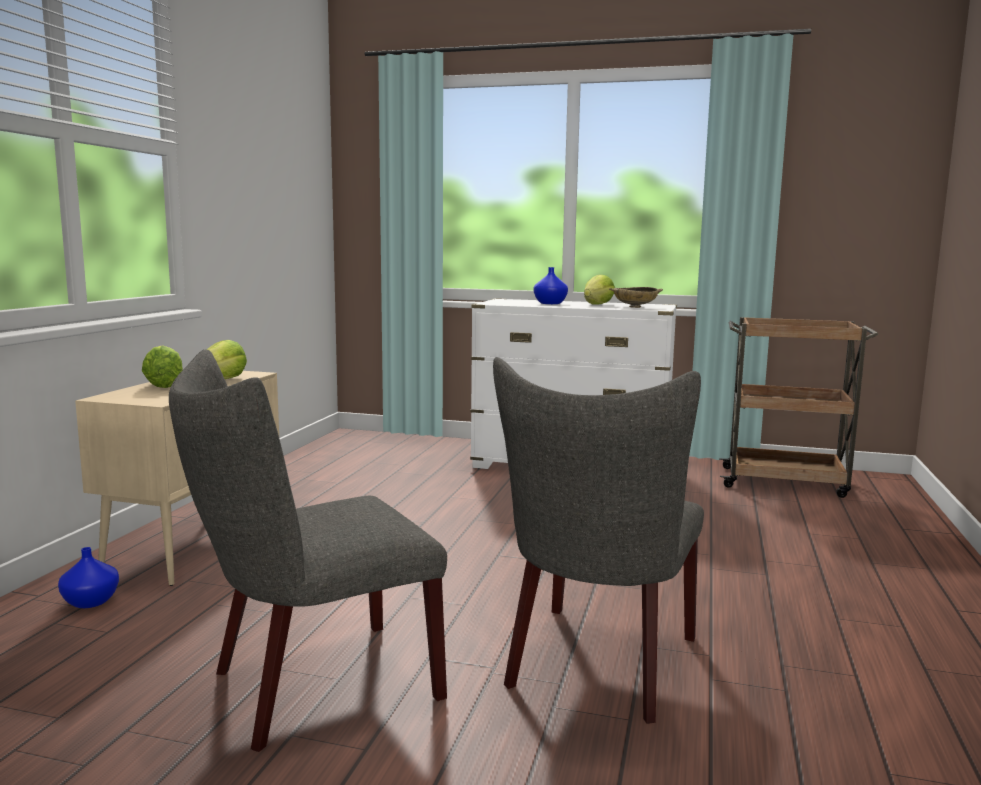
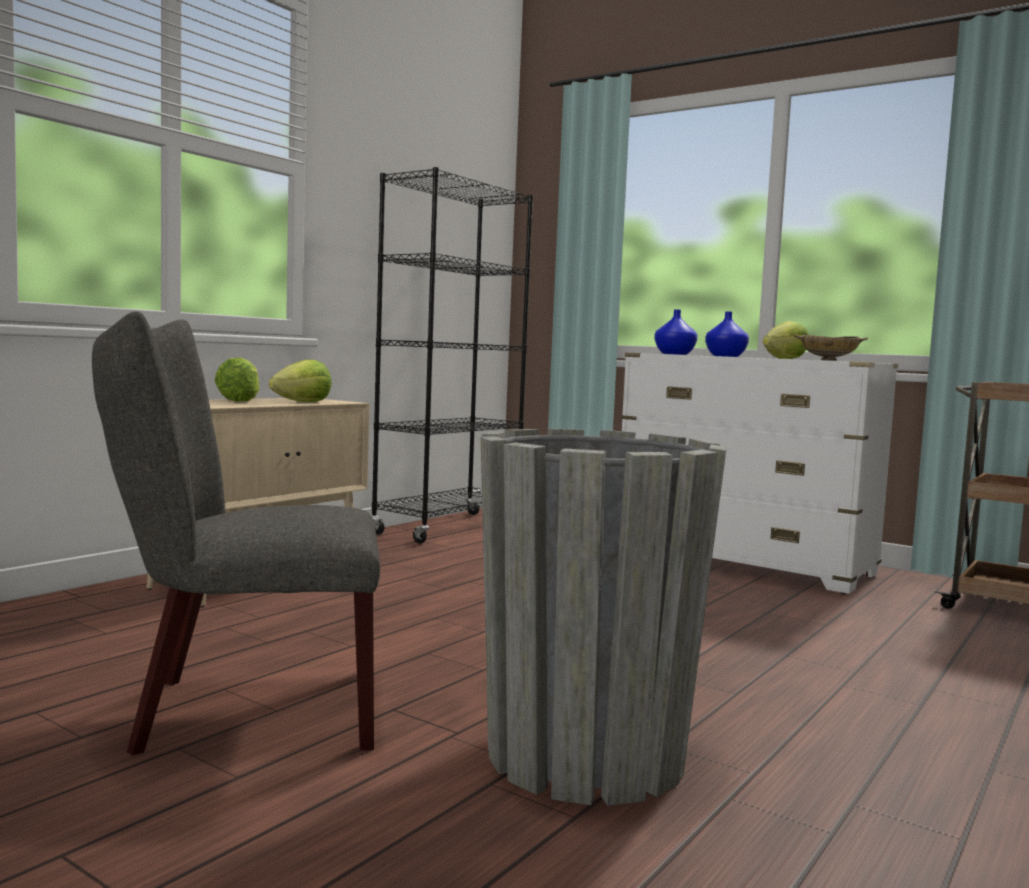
camera: 20 degrees right, 5 degrees down
(90, 601) = (118, 607): blue vase -> blue vase (674, 354)
(315, 461) = (448, 527): none -> black bookcase
(597, 667) = (585, 756): grey chair -> grey planter

